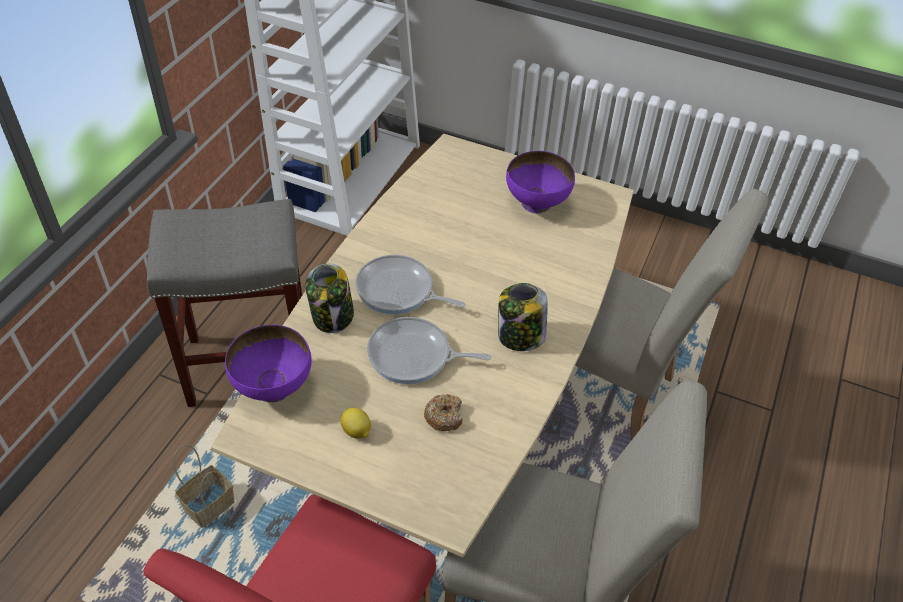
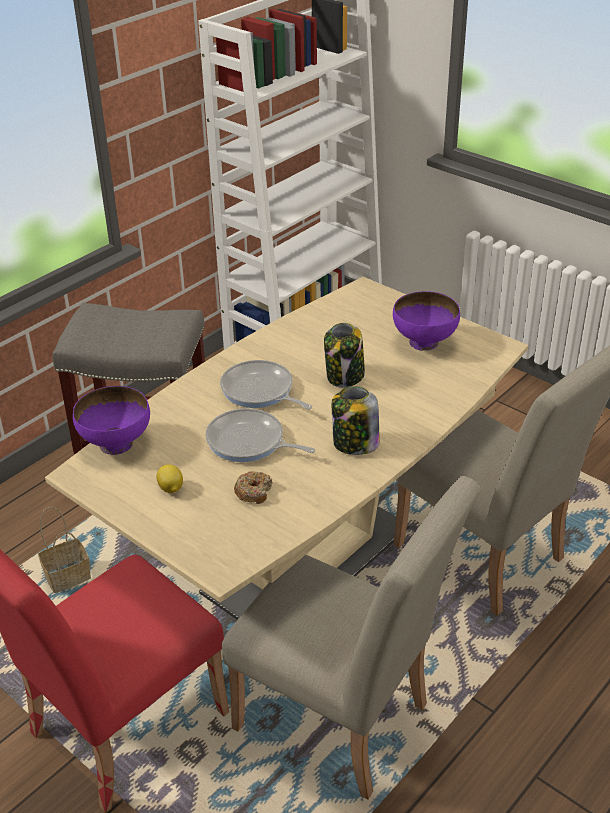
camera: 20 degrees right, 10 degrees down
(332, 317) = (192, 401): jar -> jar (345, 376)

